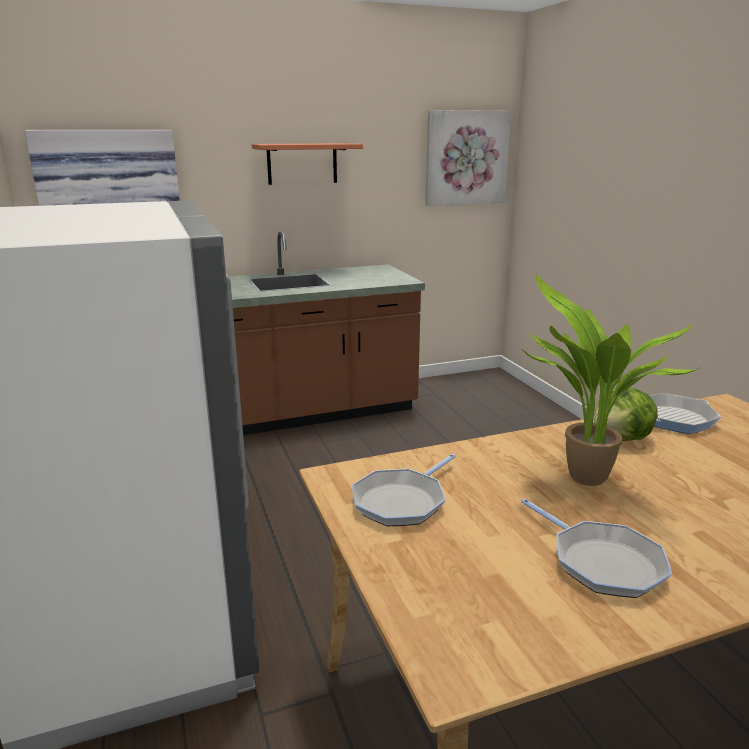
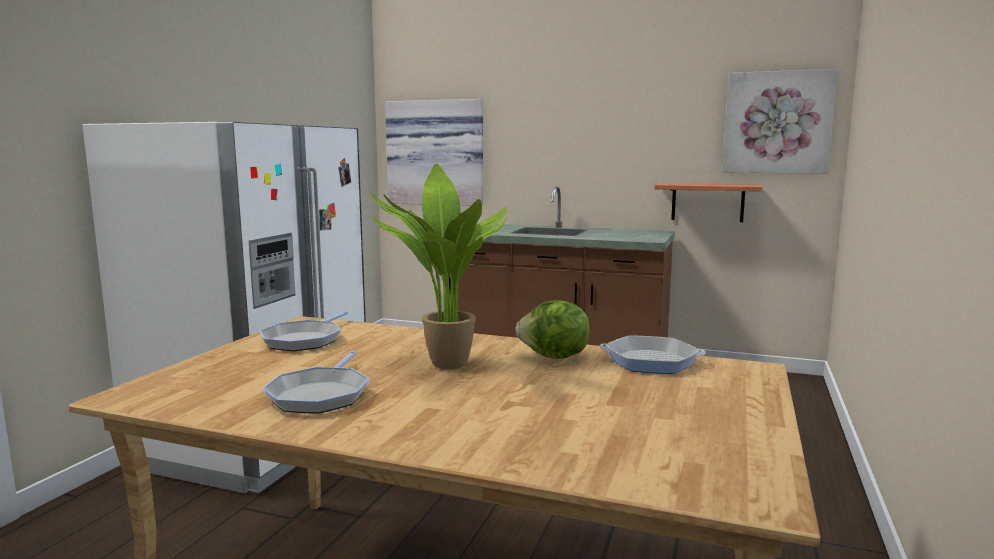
camera: 40 degrees right, 10 degrees down
(302, 163) = (591, 127): shelf -> shelf (707, 202)
(402, 501) = (304, 340): frying pan -> frying pan turned 60 degrees counterclockwise

